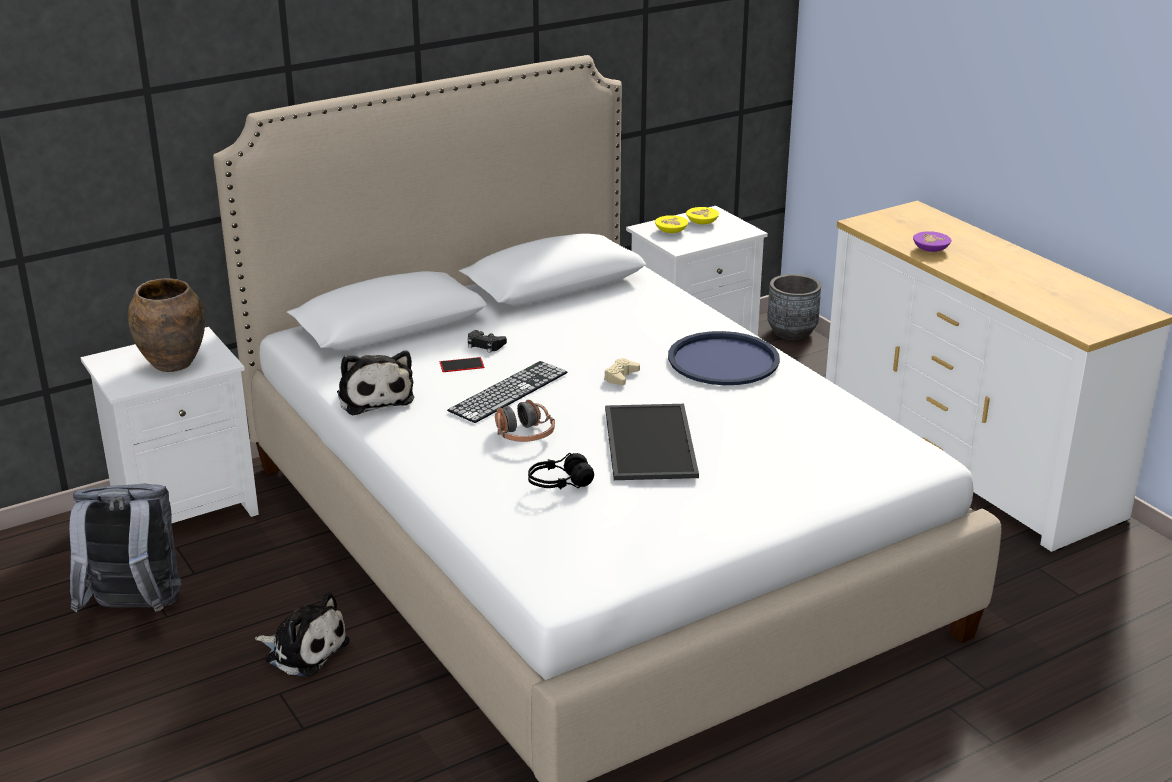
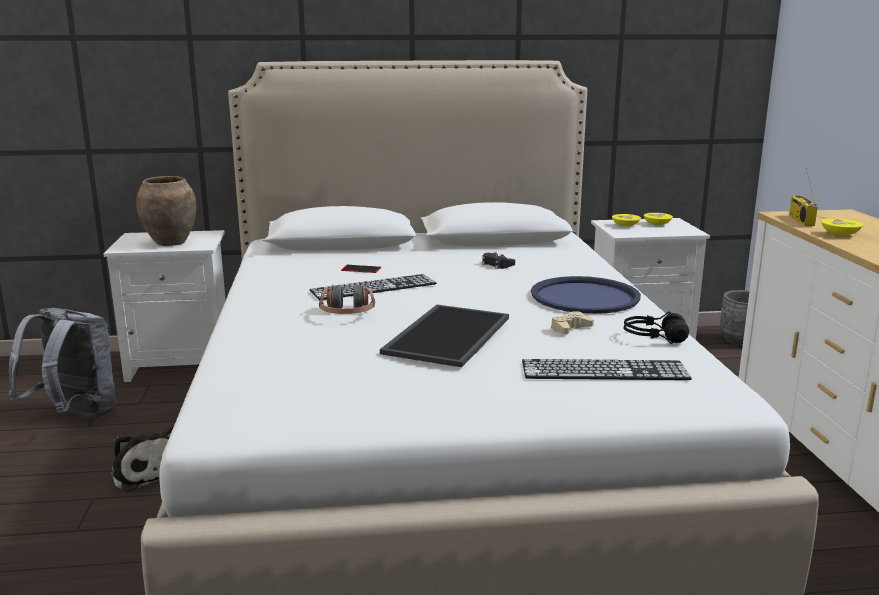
camera: 25 degrees right, 10 degrees down
(374, 396) = (271, 276): plush toy -> none
(485, 345) = (395, 261): black game controller -> black game controller (497, 265)
(559, 483) = (327, 347): black headphones -> black headphones (654, 338)
(621, 376) = (479, 293): beige game controller -> beige game controller (570, 328)
(812, 451) = (604, 370): none -> keyboard
(884, 230) = (800, 220): none -> radio
(930, 249) = (839, 234): purple bowl -> yellow bowl

